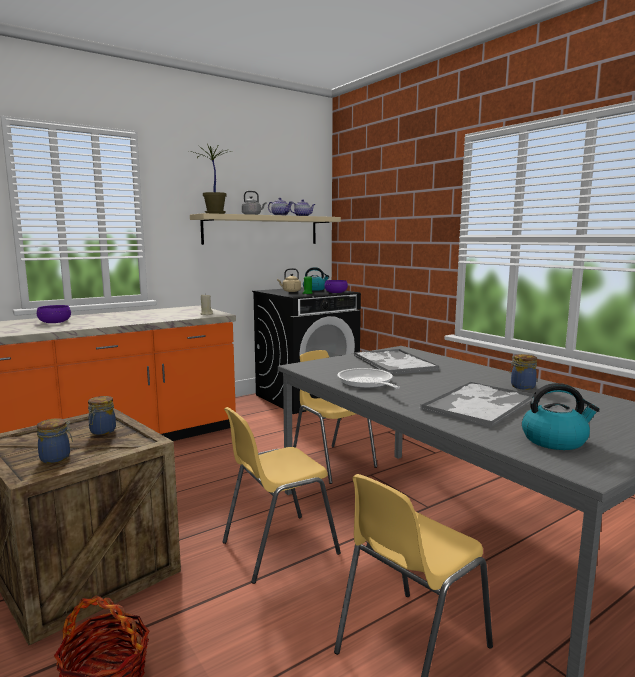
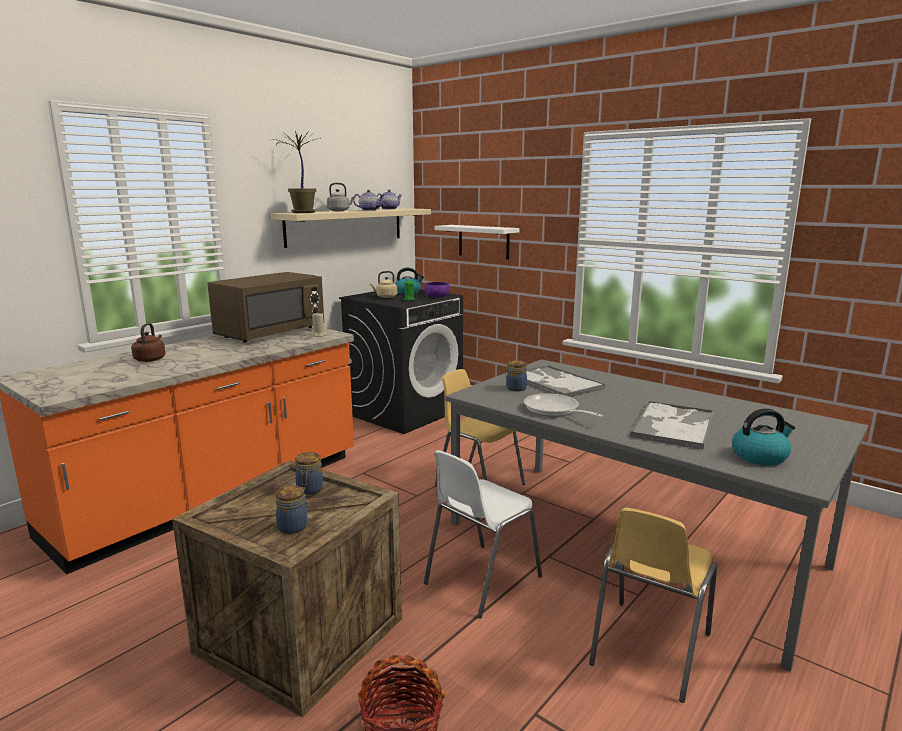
camera: 15 degrees left, 5 degrees up
(54, 322) = (150, 359): purple bowl -> brown kettle
(170, 311) = (270, 333): none -> brown microwave
(278, 547) = (481, 580): yellow chair -> white chair
(382, 244) = (483, 241): none -> white shelf
(521, 386) = (690, 401): jar -> jar (515, 388)

